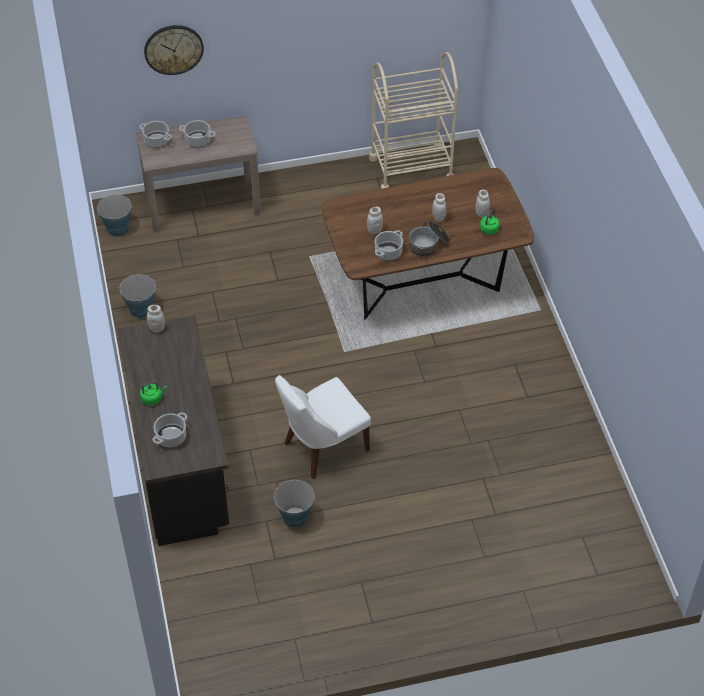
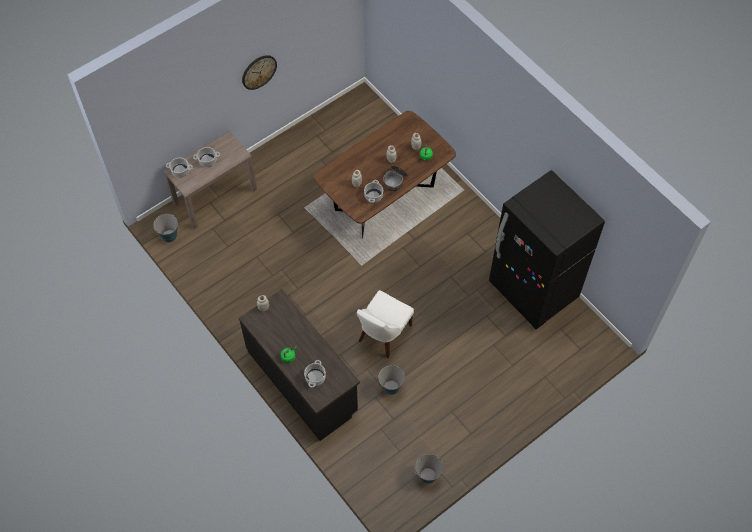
camera: 25 degrees left, 10 degrees up
(141, 309) = (217, 287): bucket -> bucket (427, 475)
(173, 49) = (178, 110): wall clock -> wall clock (259, 72)
(411, 169) = (335, 121): beige cart -> none
(569, 472) = (533, 291): none -> black fridge

